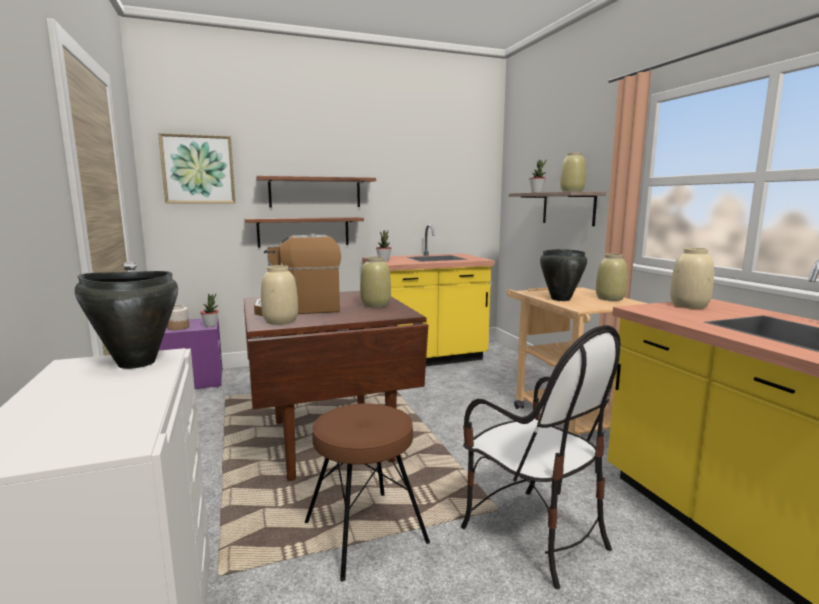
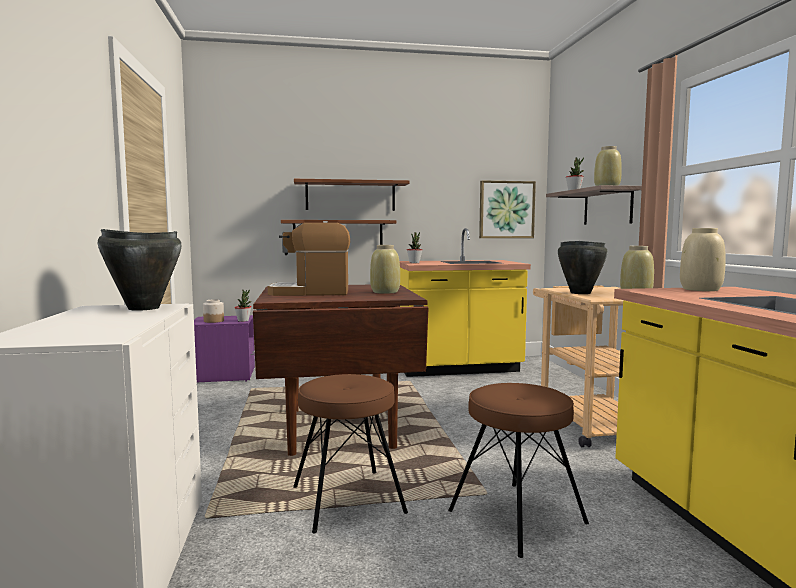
camera: 10 degrees right, 5 degrees down
(198, 169) = (242, 174): picture -> picture (506, 209)
(281, 321) = (287, 298): beige vase -> none
(533, 534) = (516, 517): chair -> brown stool

